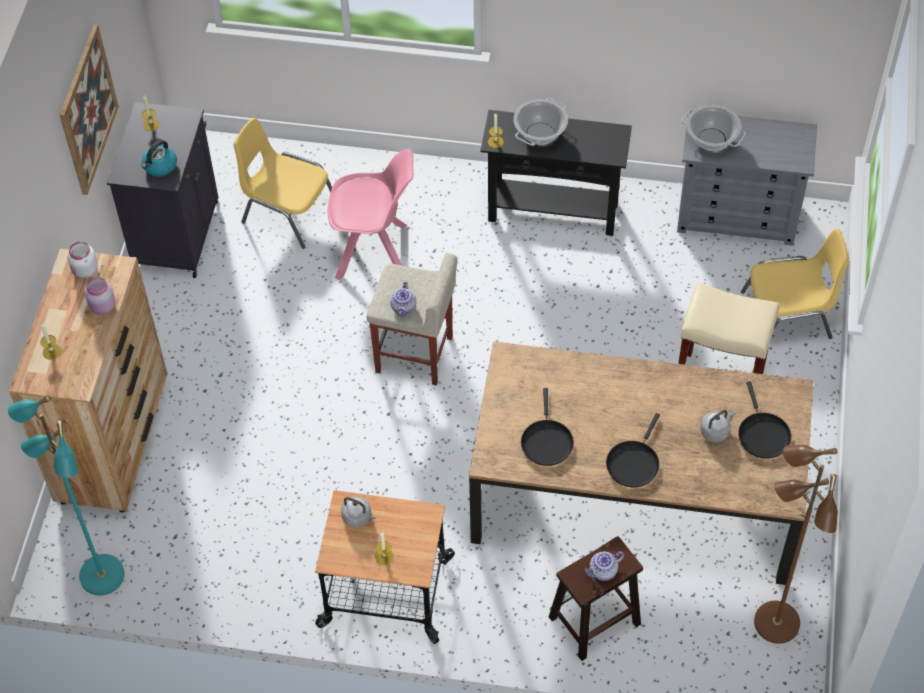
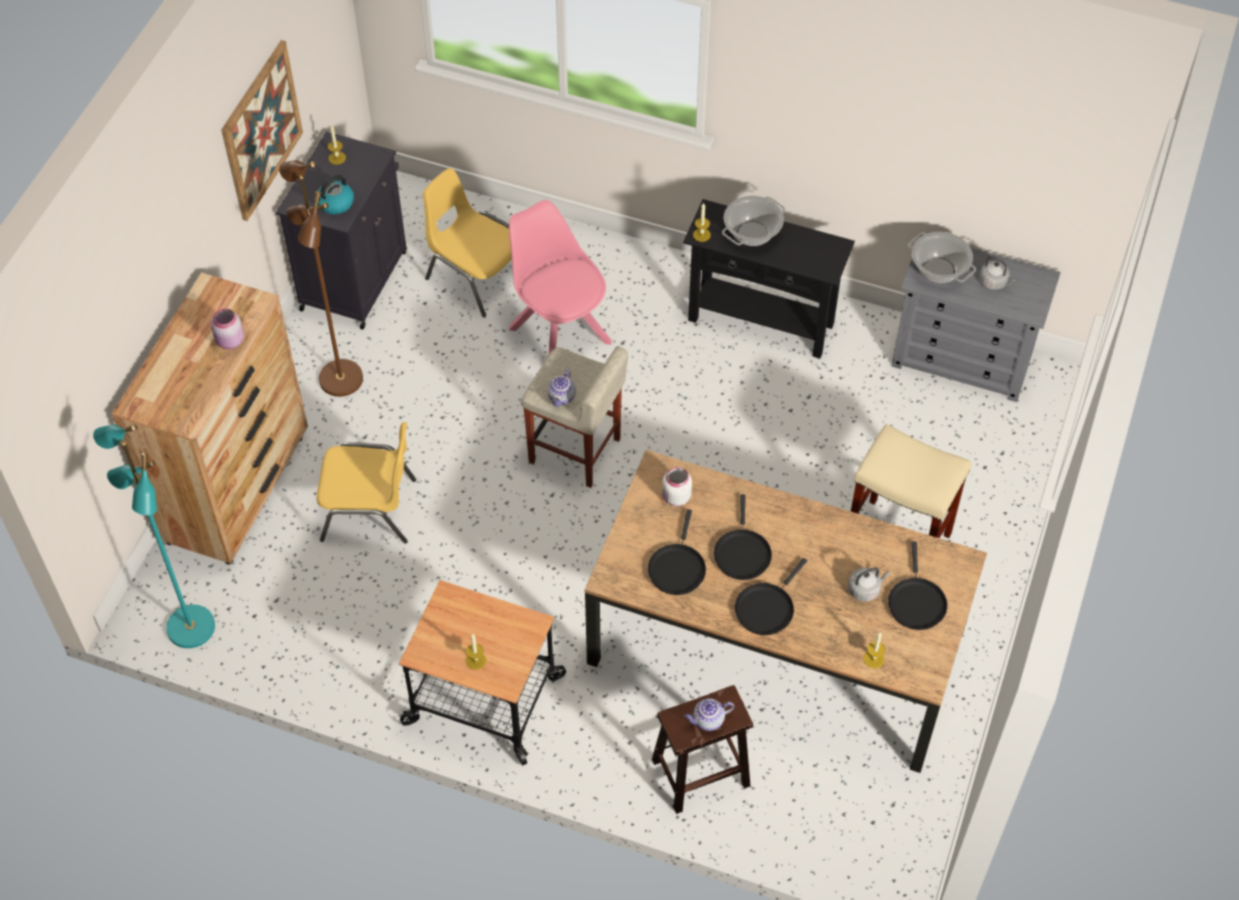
camera: 10 degrees right, 0 degrees up
(52, 351) = (165, 380): candle -> candle (874, 659)
(85, 271) = (221, 301): white jar -> white jar (675, 498)
(358, 517) = (458, 614): grey kettle -> grey kettle (994, 282)
(374, 251) = (558, 333): pink chair -> pink chair turned 135 degrees counterclockwise
(600, 418) = (742, 553): none -> black frying pan
(775, 623) = (898, 813): brown floor lamp -> brown floor lamp (339, 379)
(788, 316) = (993, 478): yellow chair -> yellow chair (370, 509)

